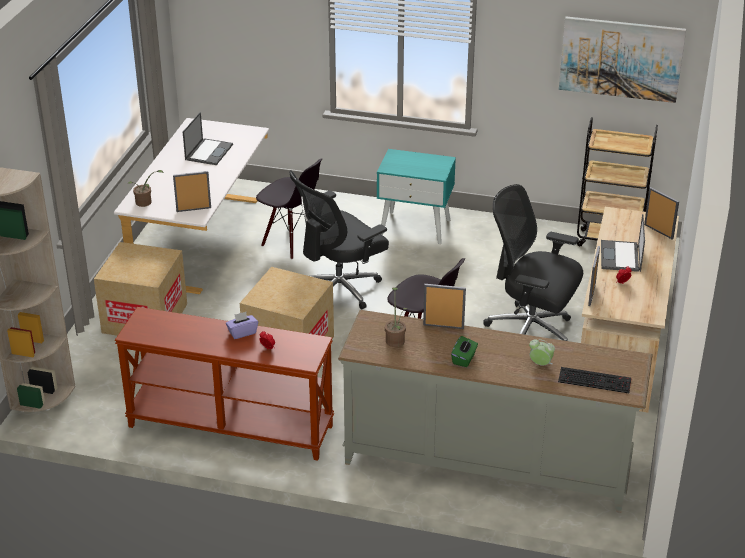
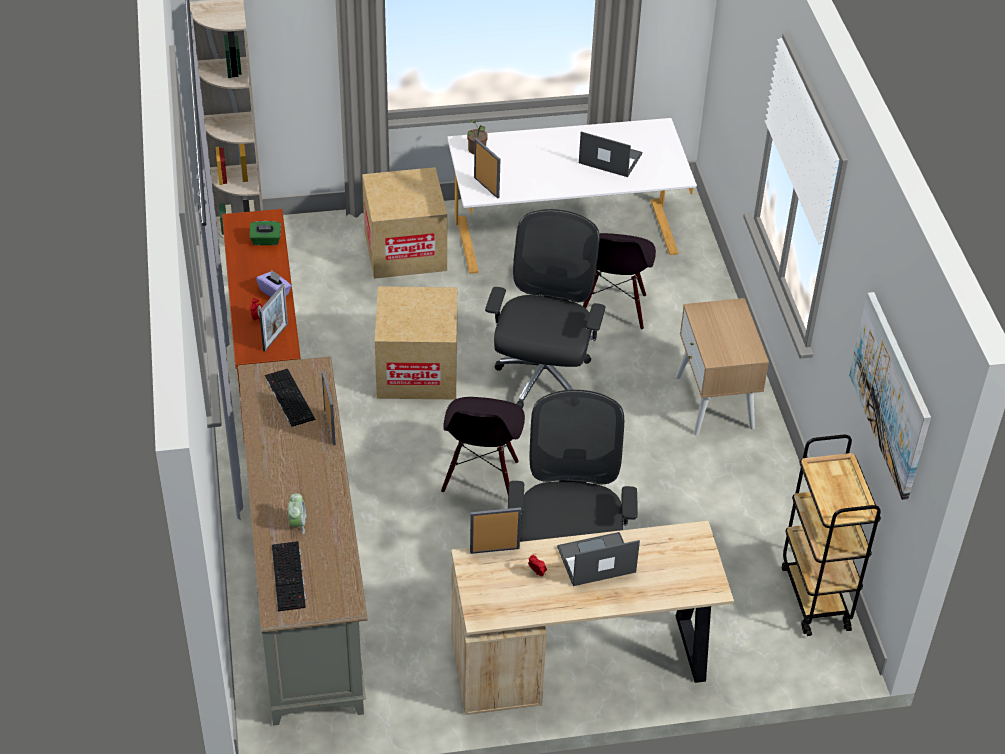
camera: 65 degrees right, 10 degrees up
(209, 152) = (609, 158): laptop -> laptop turned 150 degrees counterclockwise
(340, 290) = (544, 377): office chair -> office chair turned 75 degrees clockwise
(395, 339) = (288, 397): potted plant -> keyboard
(415, 227) = (715, 402): turquoise nightstand -> beige nightstand
(464, 359) = (278, 459): green tissue box -> green tissue box (266, 241)
(658, 231) = (680, 586): picture frame -> picture frame (275, 337)

